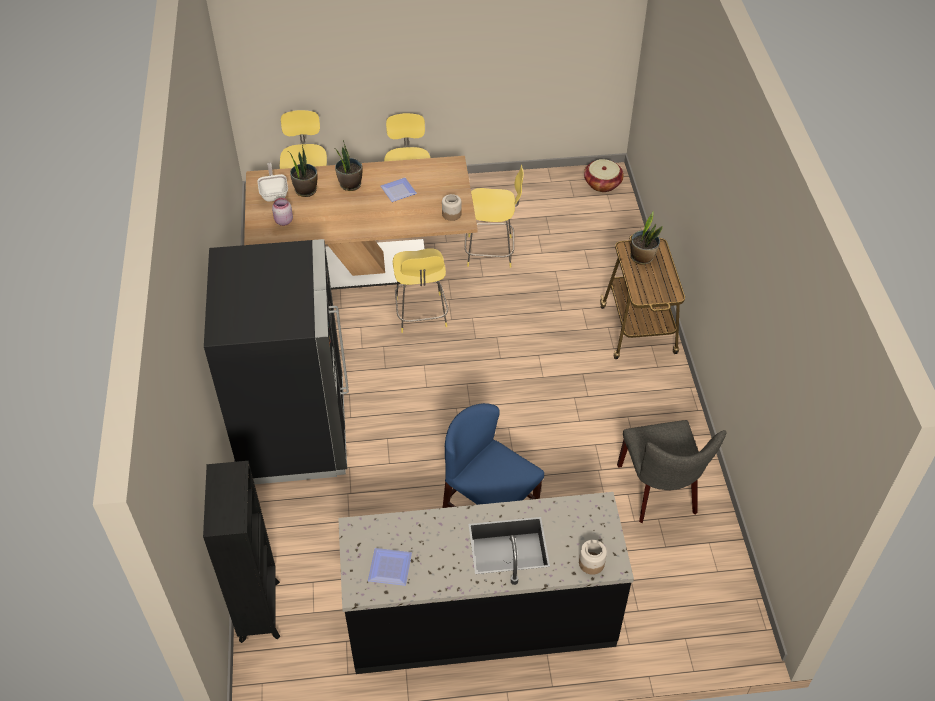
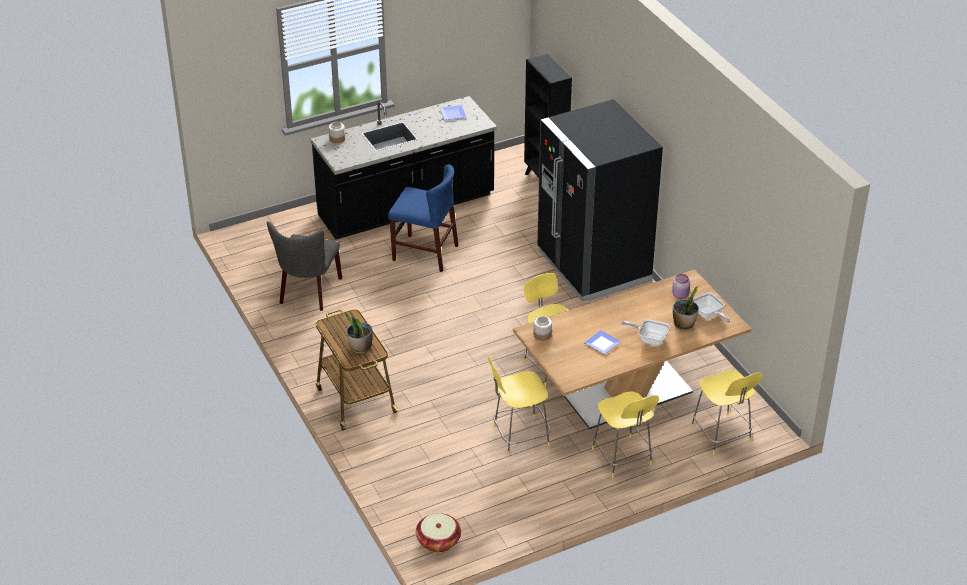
camera: 160 degrees right, 10 degrees down
(350, 184) = (649, 339): potted plant -> frying pan
(660, 493) = (308, 293): grey chair -> grey chair turned 135 degrees counterclockwise

